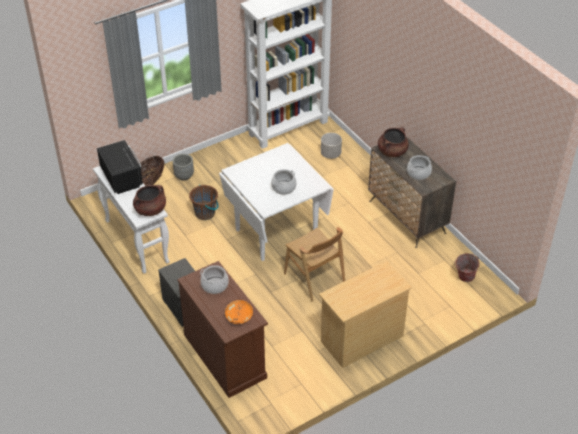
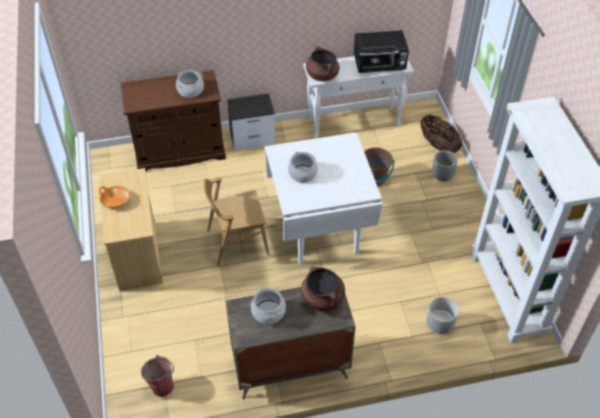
camera: 110 degrees right, 5 degrees up
(238, 316) = (143, 97): orange bowl -> orange bowl (115, 200)

